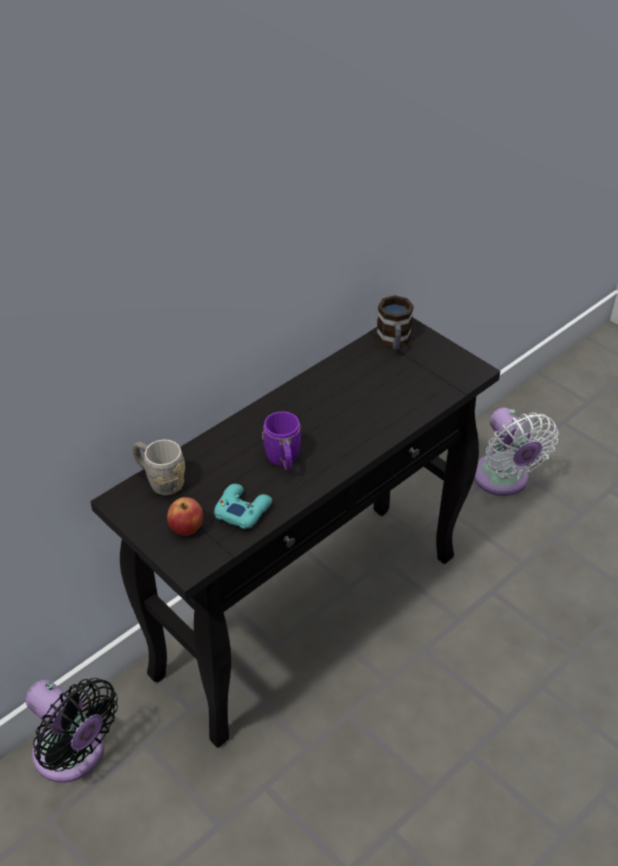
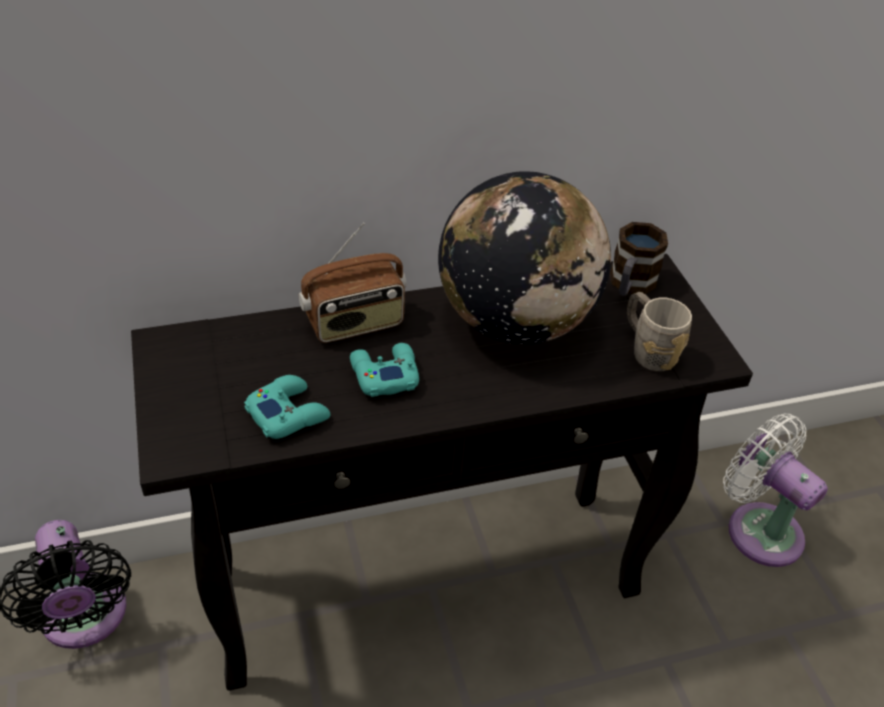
camera: 25 degrees right, 0 degrees up
(160, 480) = (224, 338): grey mug -> grey mug (647, 350)
(187, 528) = (206, 407): apple -> none
(239, 436) = (355, 323): none -> radio
(284, 461) = (384, 375): purple mug -> turquoise game controller
(340, 394) = (515, 322): none -> globe
(503, 480) = (758, 528): white fan -> white fan turned 135 degrees clockwise

